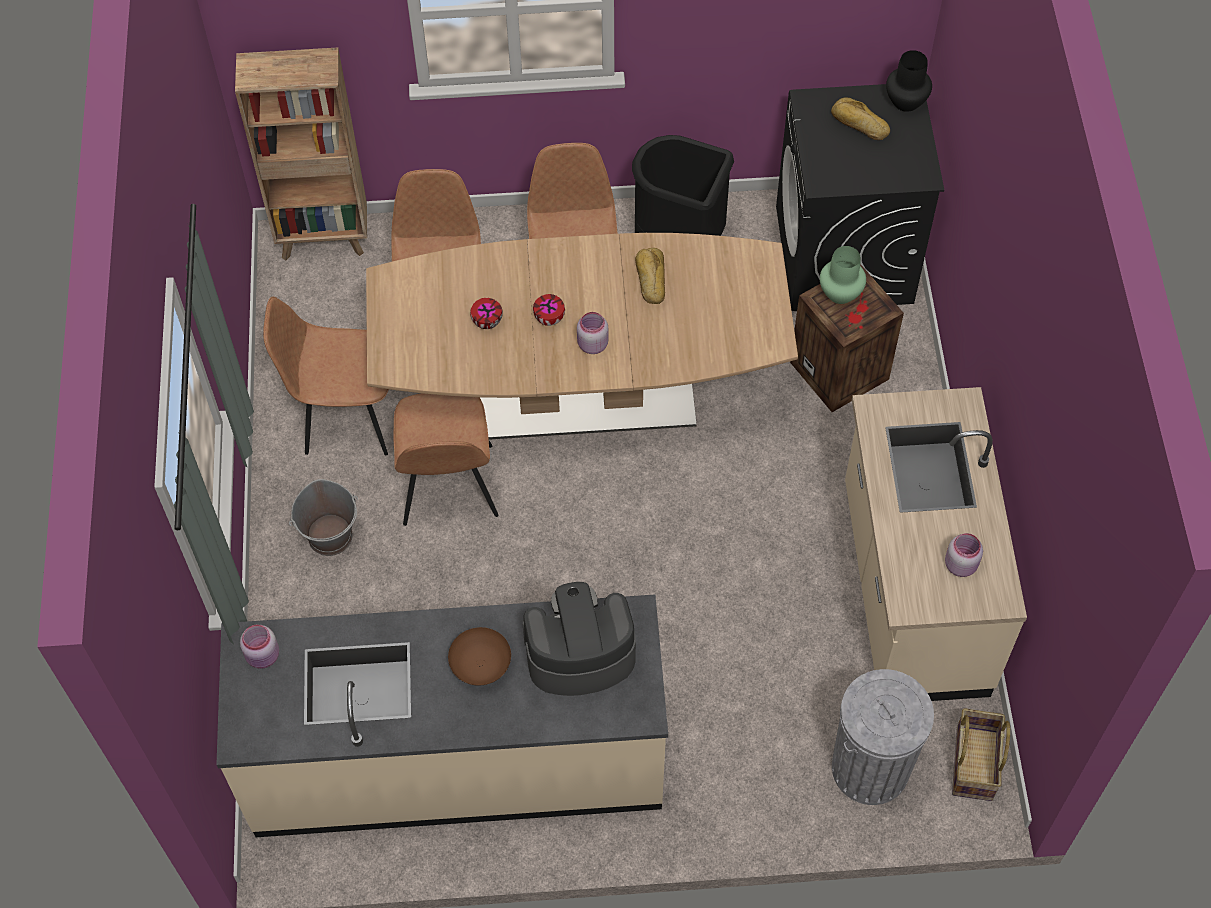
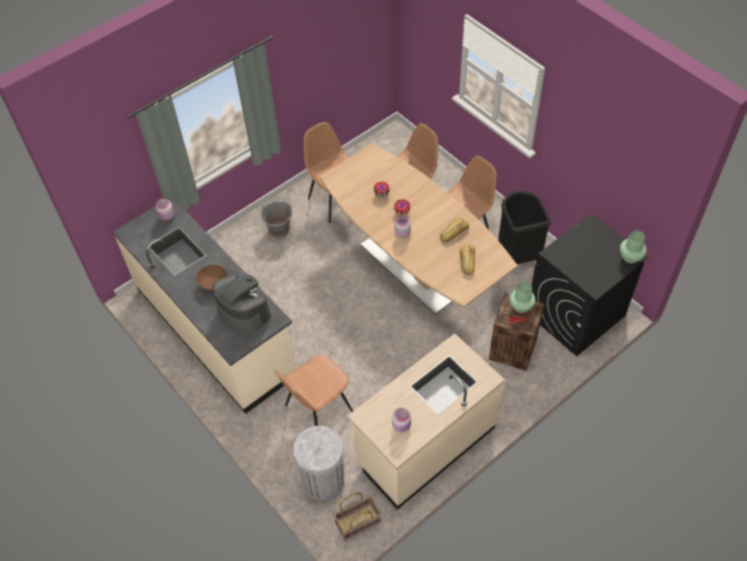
camera: 55 degrees right, 5 degrees down
(325, 238) = (408, 142): brown bookcase -> none
(448, 488) = (331, 251): brown chair -> brown chair (317, 409)
(859, 124) = (598, 248): bread -> bread (467, 261)
(905, 101) = (629, 257): black vase -> green vase

